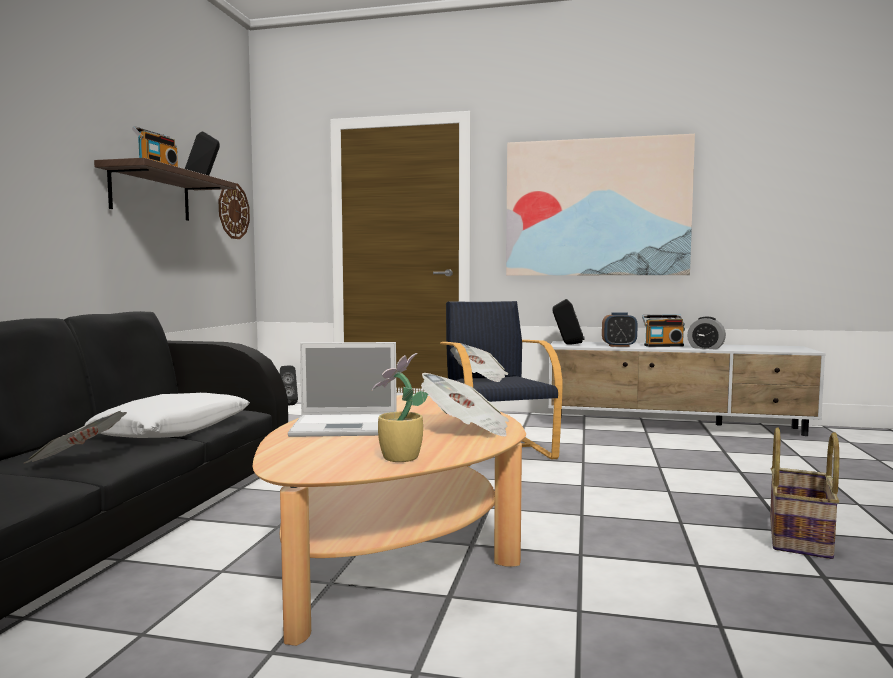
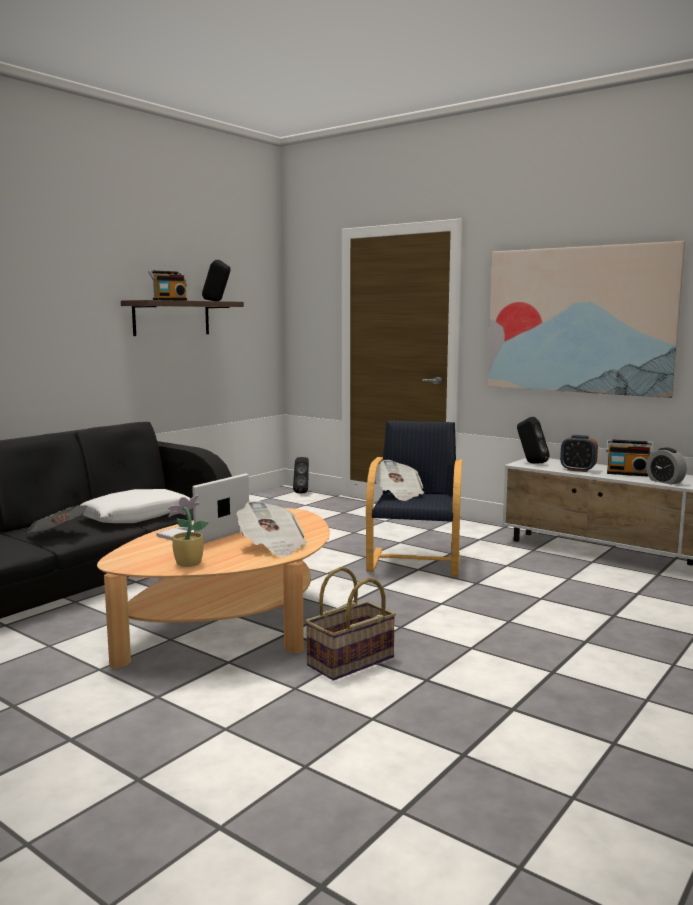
camera: 25 degrees right, 5 degrees up
(233, 210) = (258, 318): wall clock -> none
(348, 426) = (202, 533): laptop -> laptop turned 105 degrees clockwise
(801, 537) = (554, 679): basket -> basket (351, 662)

